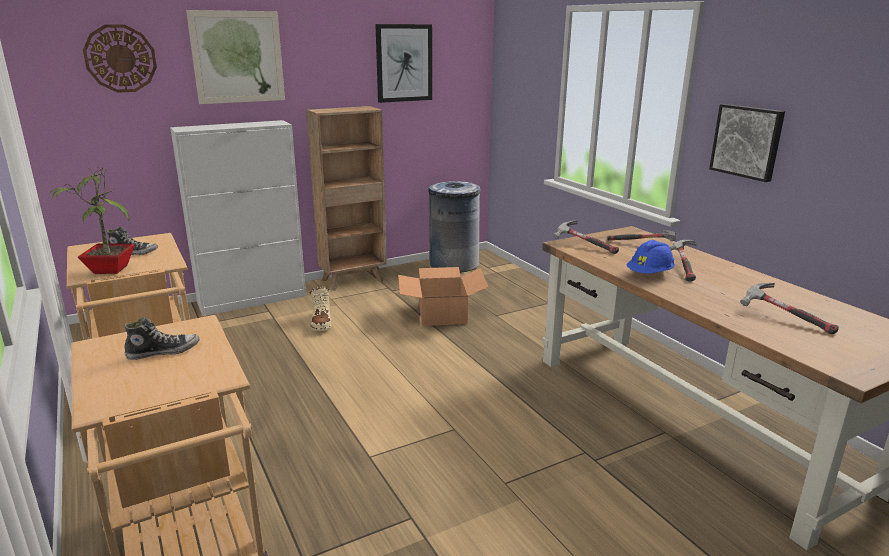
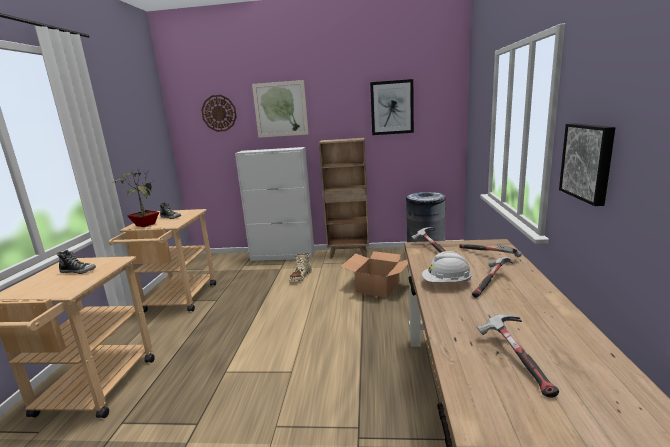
camera: 35 degrees right, 5 degrees down
(649, 274) = (446, 283): blue hard hat -> white hard hat

